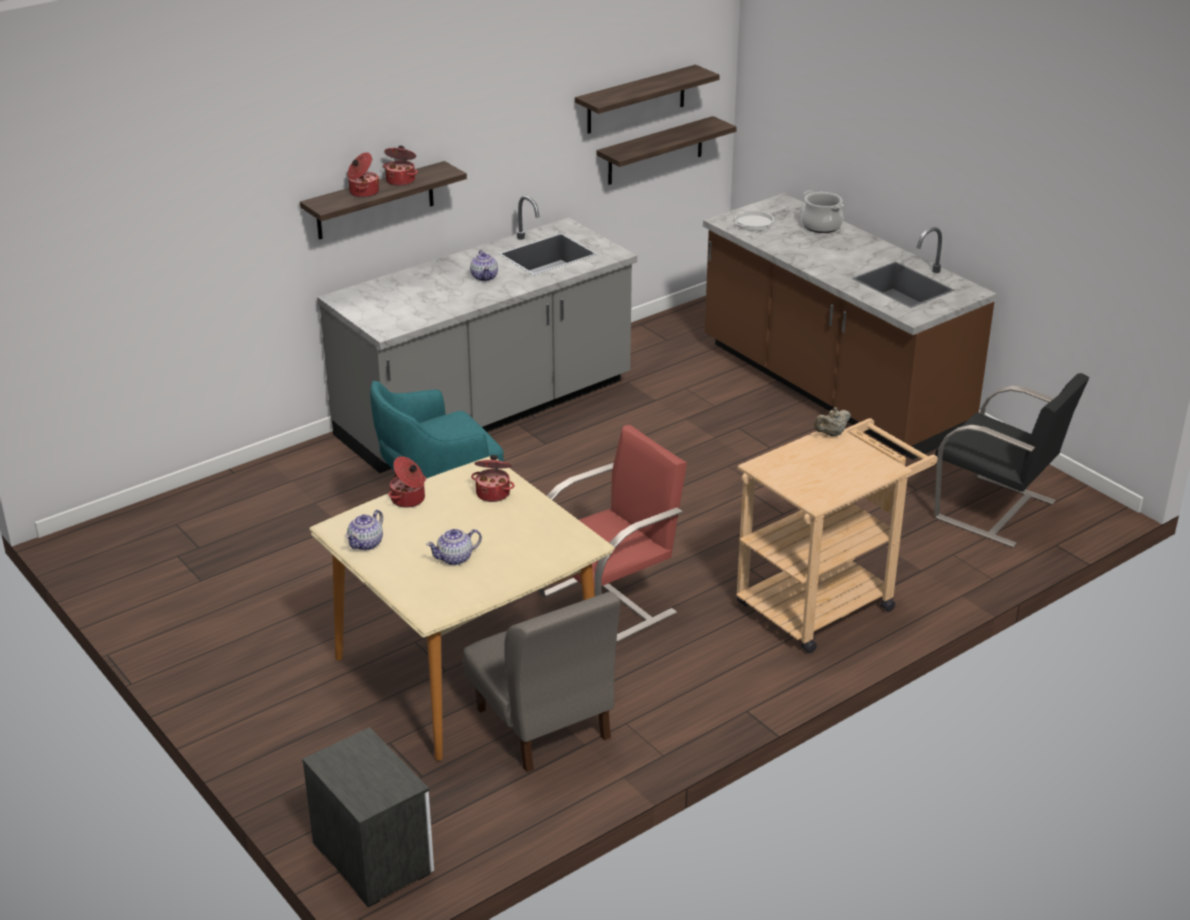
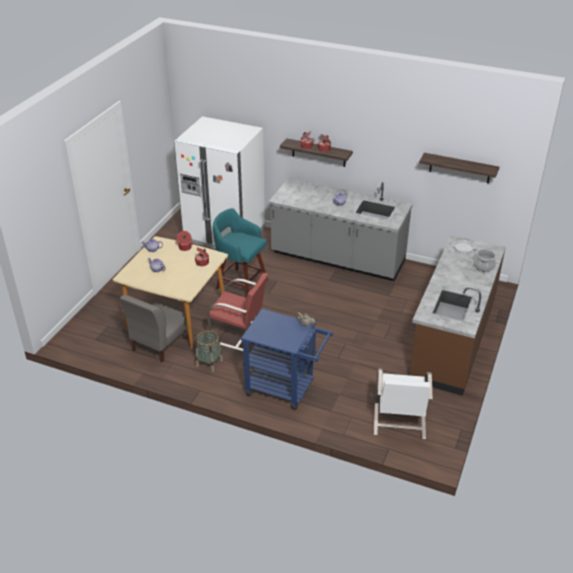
camera: 60 degrees right, 5 degrees up
(237, 513) = (224, 235): none -> white fridge
(372, 856) = (73, 334): nightstand -> none
(655, 151) = (468, 196): shelf -> none
(670, 671) = (209, 363): none -> basket
(825, 600) = (285, 389): beige cart -> blue cart
(997, 511) = (399, 421): black chair -> white chair

